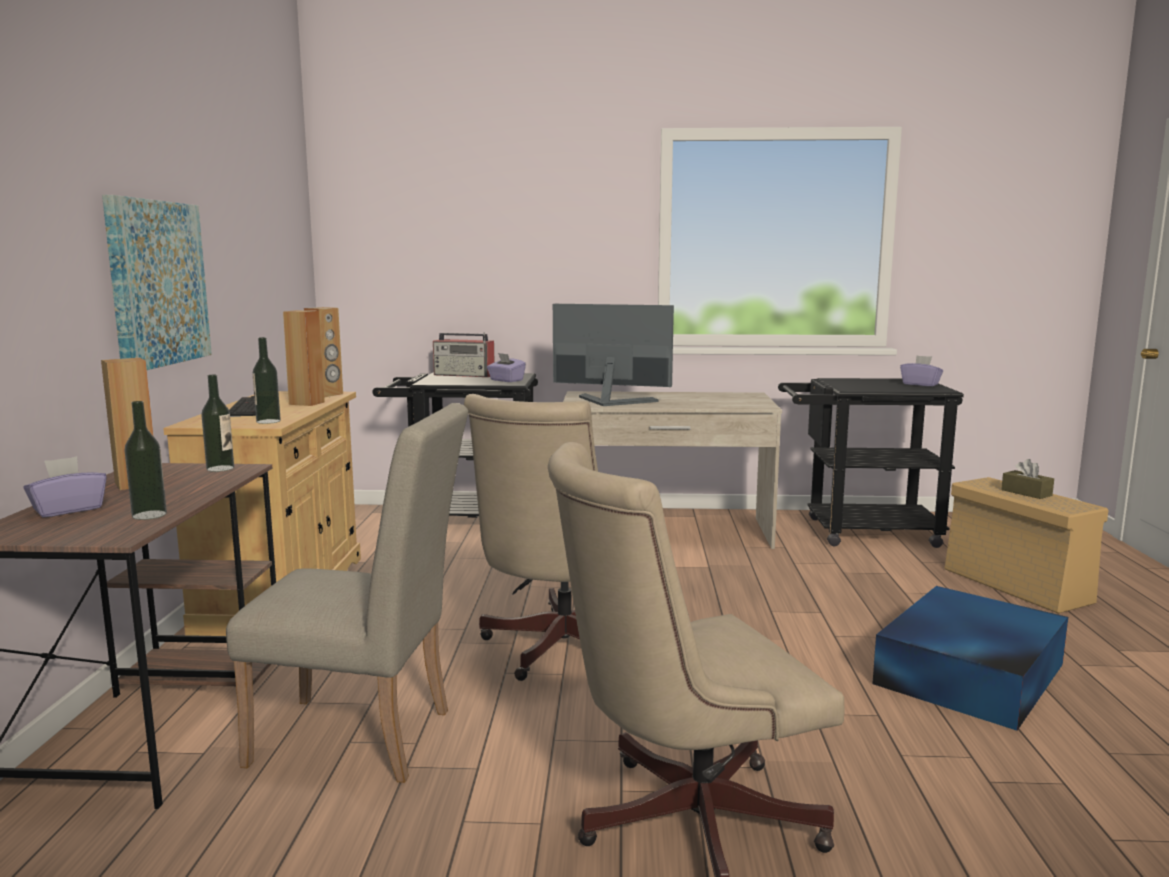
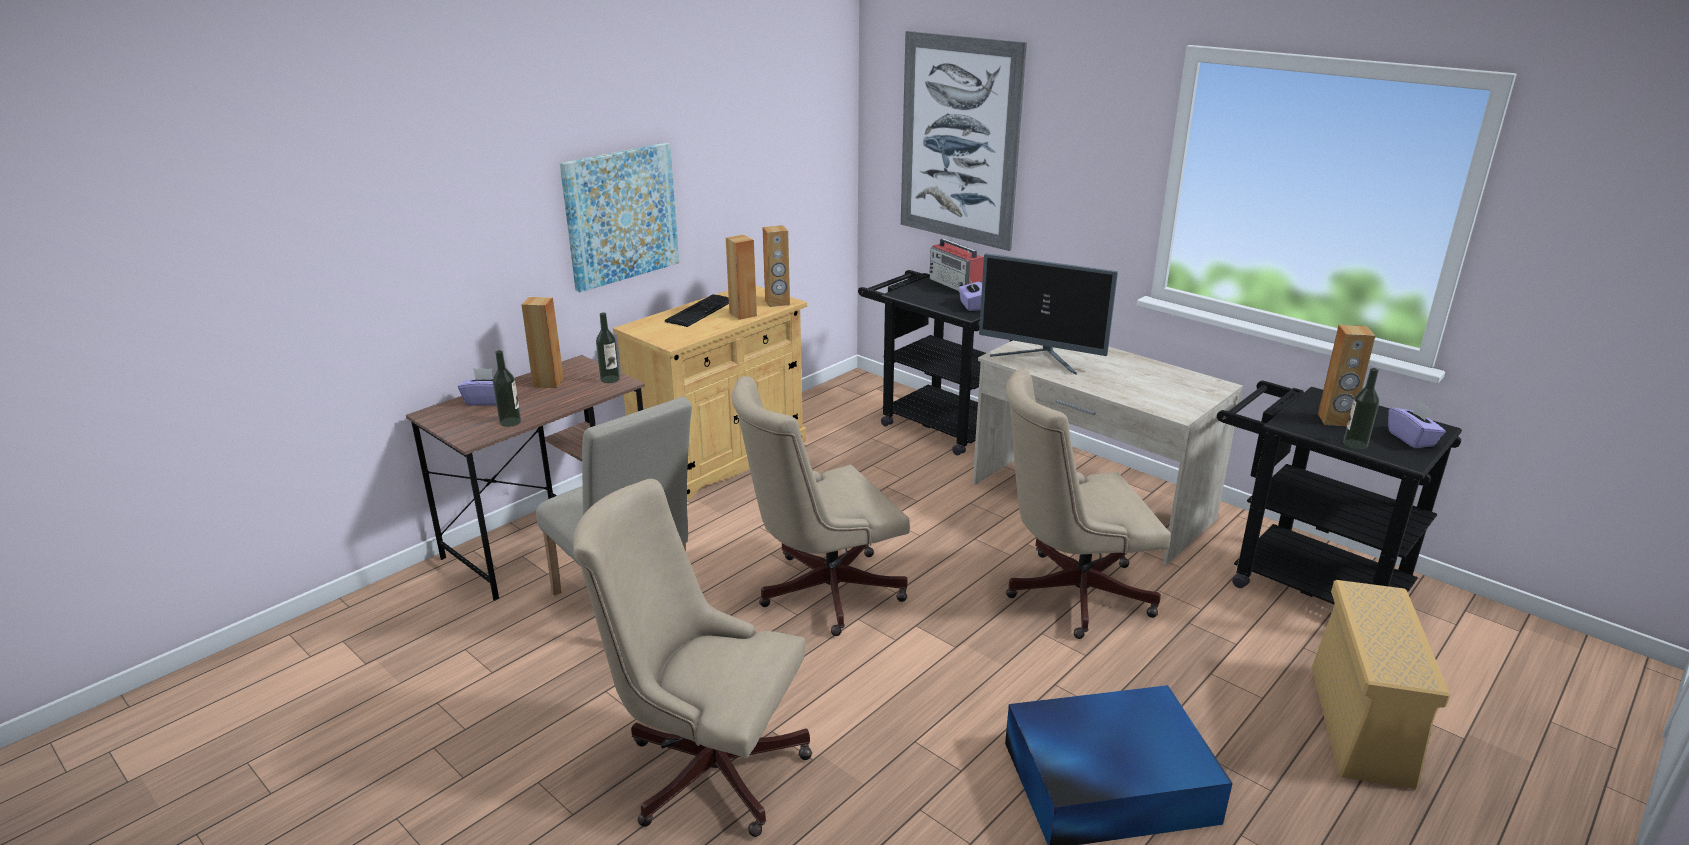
camera: 40 degrees right, 15 degrees up
(268, 421) = (678, 337): bottle -> bottle (1355, 444)
(442, 238) = (959, 140): none -> picture
(610, 402) = (1041, 359): monitor -> monitor turned 150 degrees clockwise
(746, 583) = (1069, 593): none -> beige office chair
(867, 385) = (1335, 420): none -> brown speaker
(1026, 493) = (1393, 629): brown tissue box -> none

